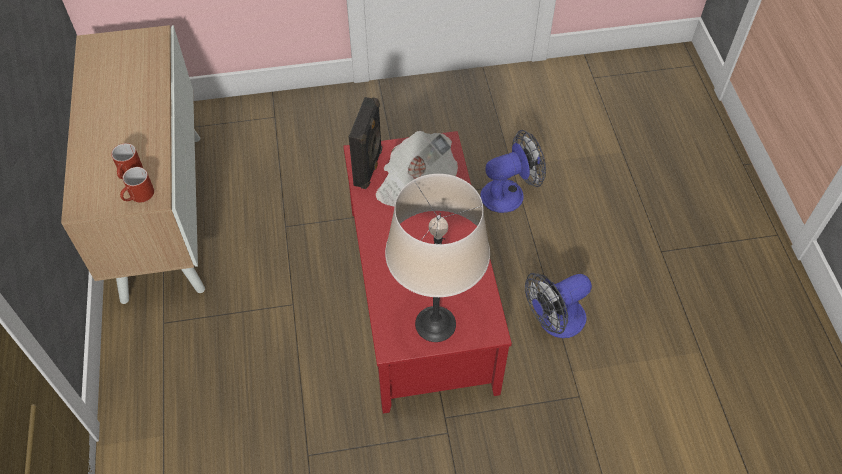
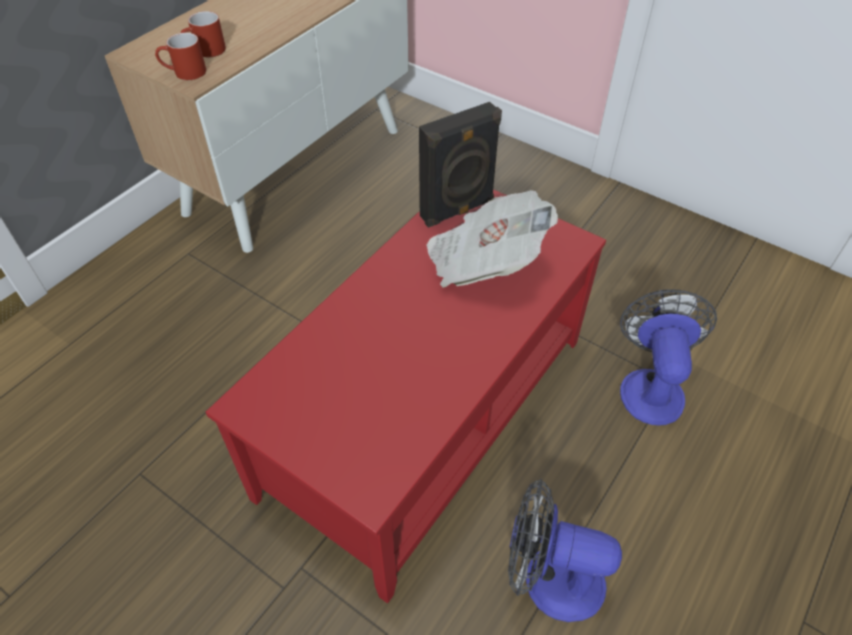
camera: 45 degrees right, 5 degrees down
(435, 323) = (319, 424): beige table lamp -> none
(509, 193) = (650, 386): fan -> fan turned 105 degrees counterclockwise

